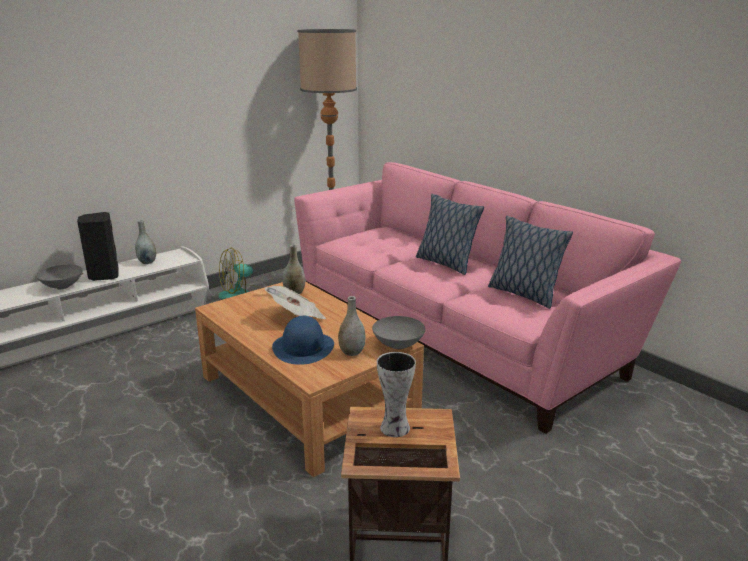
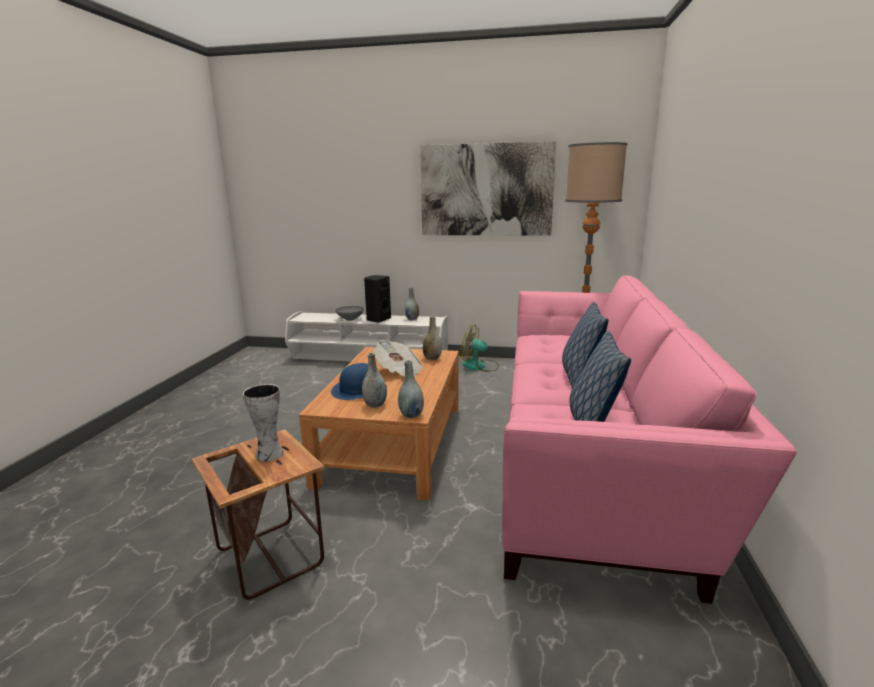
camera: 50 degrees right, 5 degrees down
(208, 83) = (486, 190): none -> picture
(399, 345) = (411, 415): grey bowl -> grey vase

